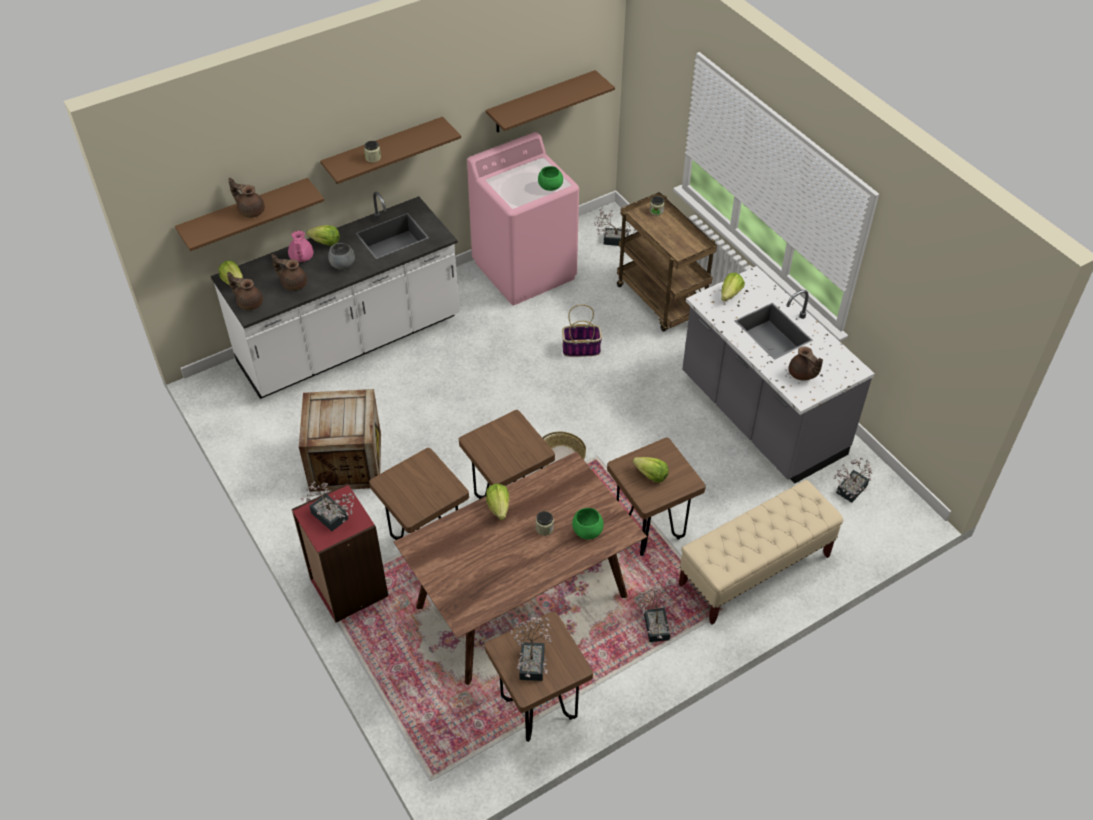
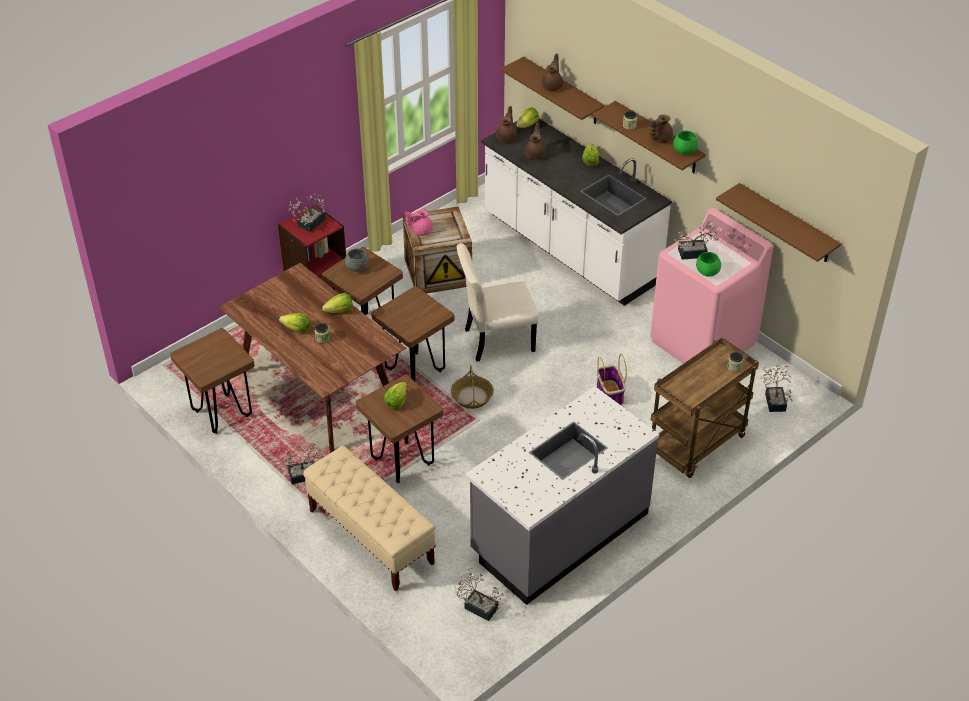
camera: 80 degrees right, 5 degrees down
(301, 257) = (567, 152): pink teapot -> pink teapot (420, 231)
(343, 264) = (566, 175): grey bowl -> grey bowl (357, 268)
(478, 425) = (496, 340): none -> beige chair
(533, 660) = (209, 354): potted plant -> potted plant (695, 253)
(587, 531) = (323, 362): green bowl -> green bowl (685, 151)
(730, 294) = (609, 416): lettuce -> lettuce (296, 329)
(802, 374) = (513, 473): brown teapot -> brown teapot (659, 139)

